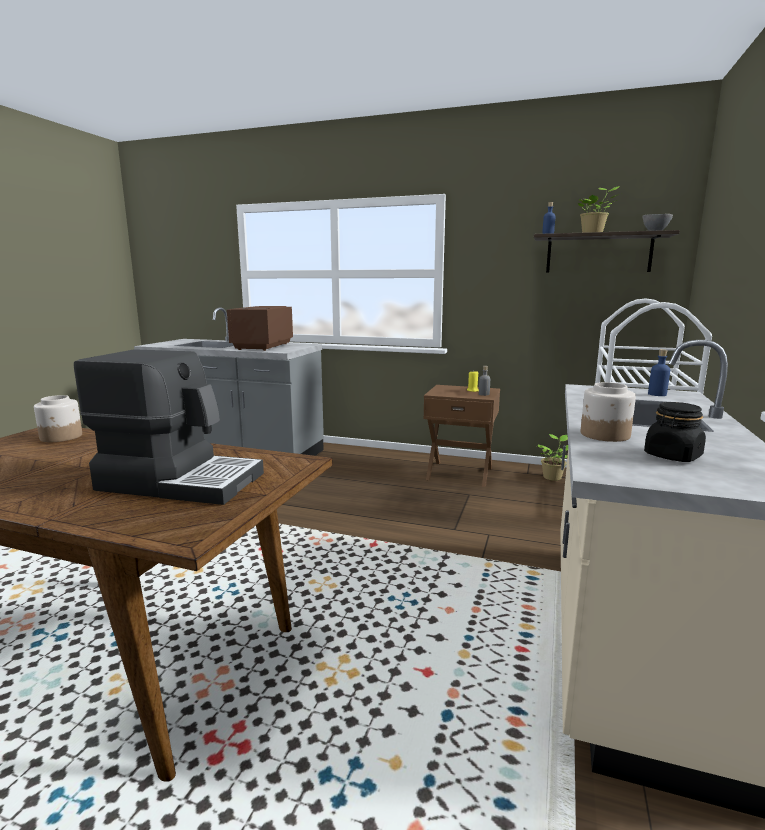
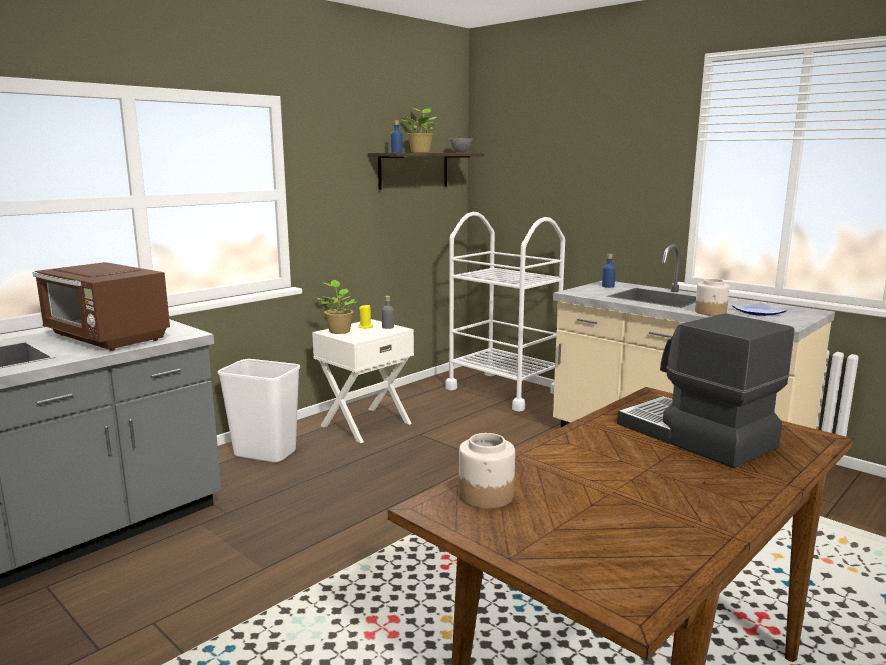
camera: 65 degrees left, 0 degrees up
(181, 481) = (695, 436): coffee machine -> coffee machine turned 75 degrees counterclockwise
(376, 460) = (266, 454): none -> white trash can
(460, 473) = (365, 424): brown nightstand -> white nightstand
(552, 477) = (422, 394): potted plant -> potted plant (339, 331)
(672, 456) = (757, 312): black jar -> plate

